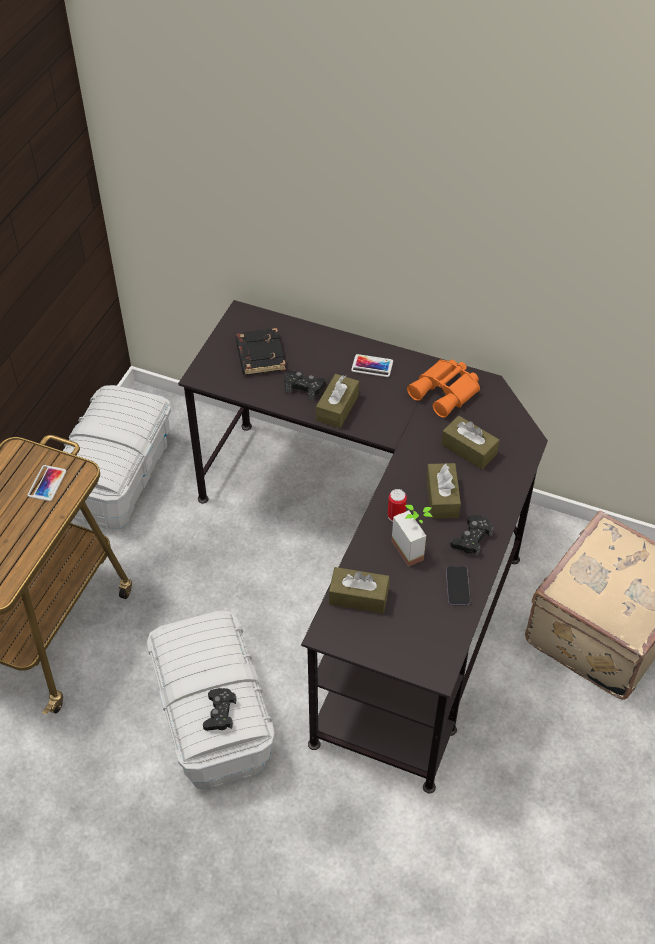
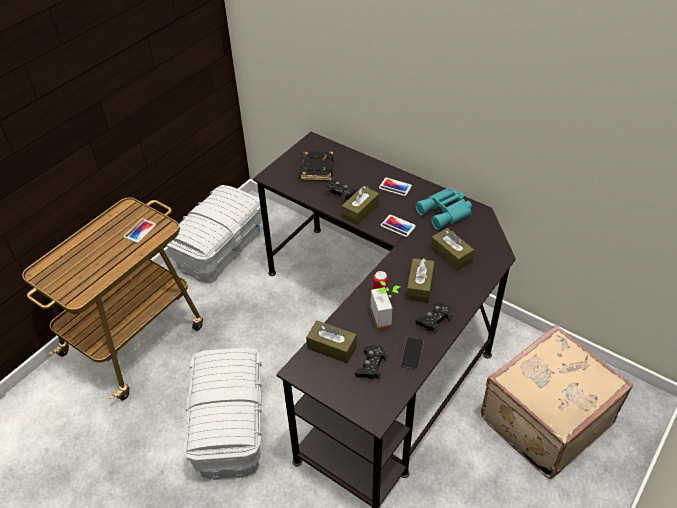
camera: 15 degrees right, 5 degrees down
(220, 713) = (222, 420): black game controller -> black game controller (371, 366)
(391, 420) = (398, 226): none -> phone
(446, 392) = (445, 212): orange binoculars -> turquoise binoculars

